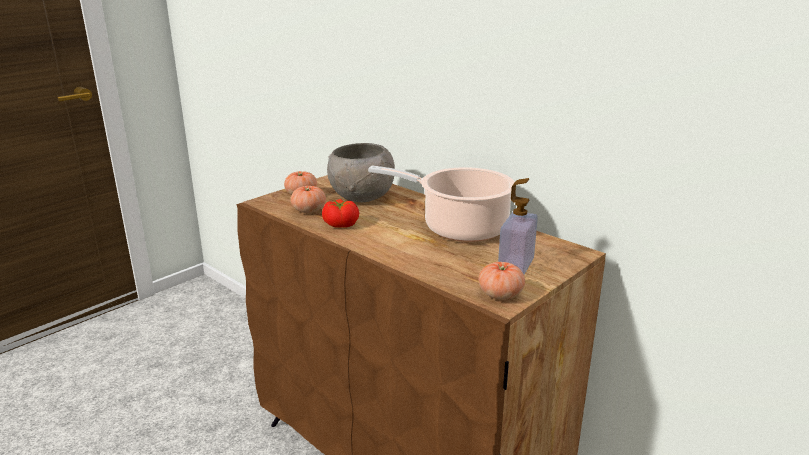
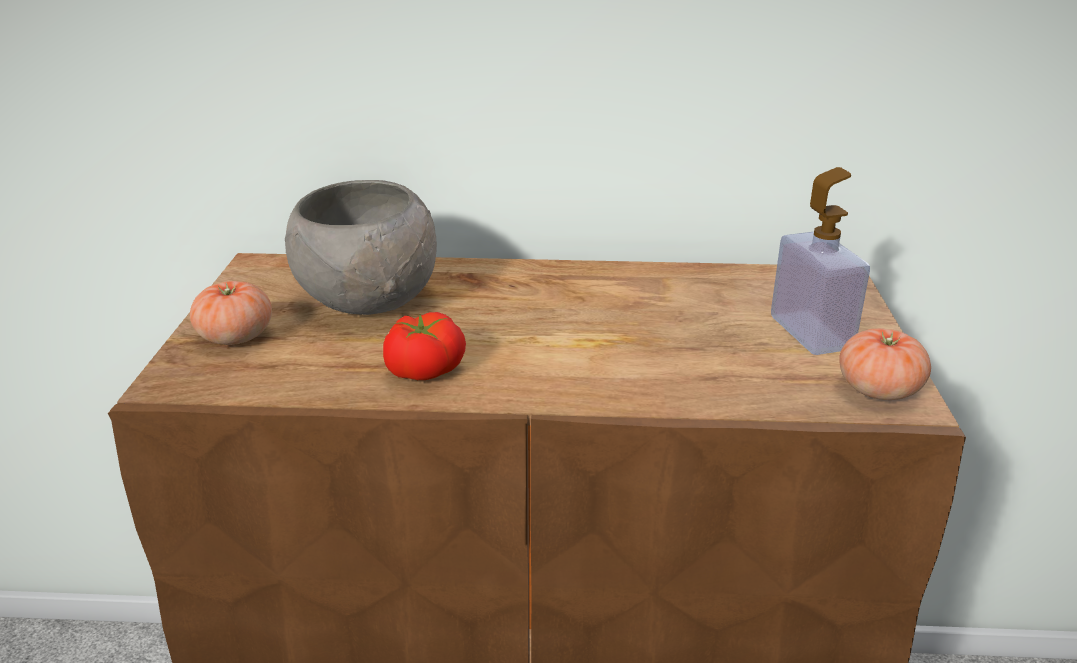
camera: 40 degrees left, 5 degrees up
(309, 210) = (310, 365): tomato -> none
(459, 227) = (625, 298): cooking pot -> none

